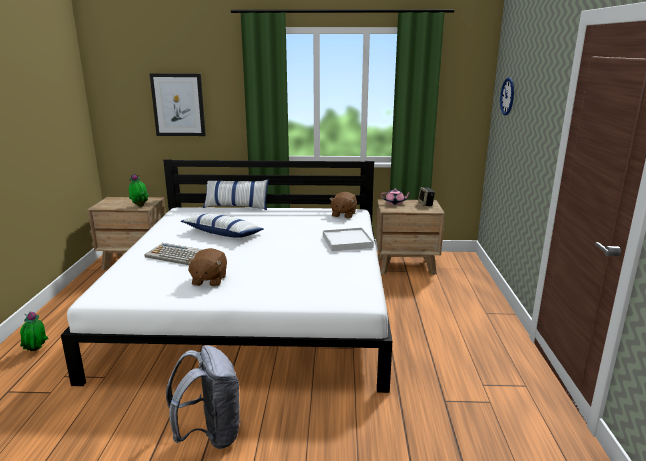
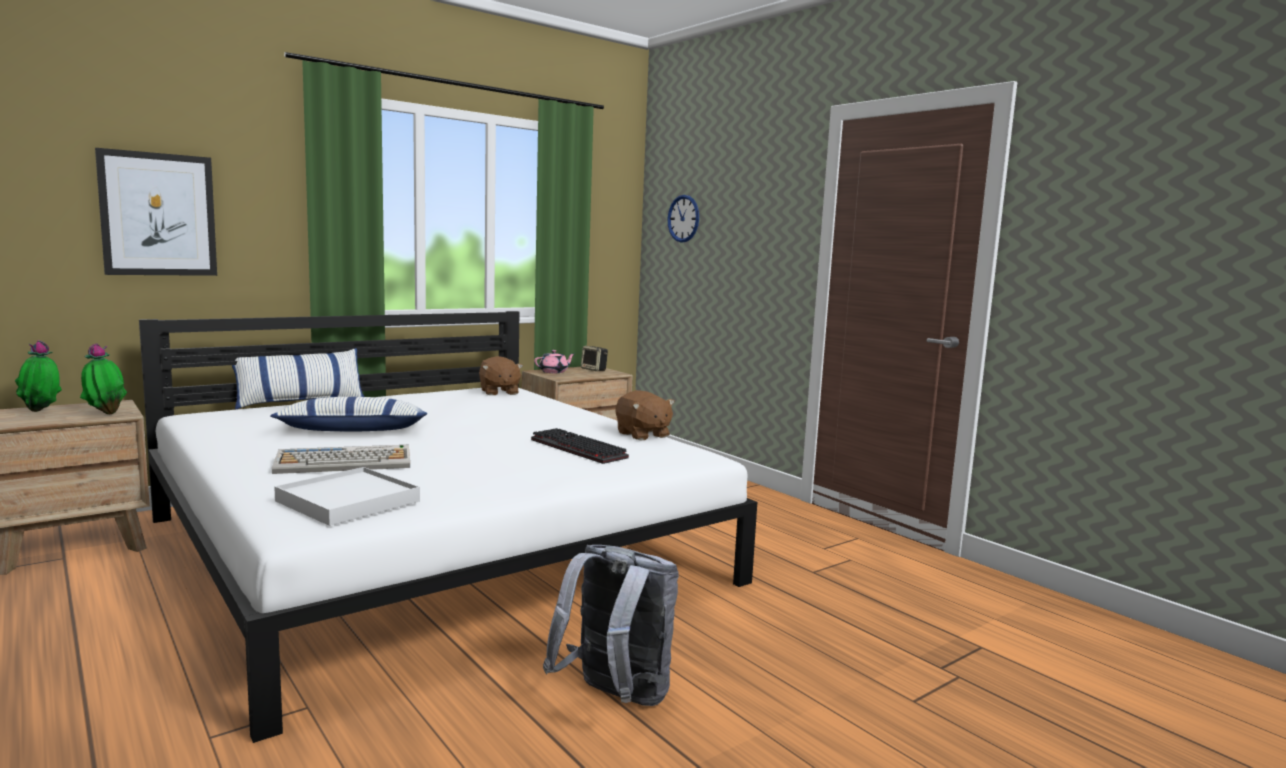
camera: 40 degrees left, 10 degrees down
(36, 351) = (58, 729): potted plant -> potted plant (41, 411)
(209, 280) = (458, 477): brown plush toy -> brown plush toy (642, 435)
(301, 273) = (575, 449): none -> keyboard
(347, 241) = (565, 414): white tray -> white tray (348, 501)

